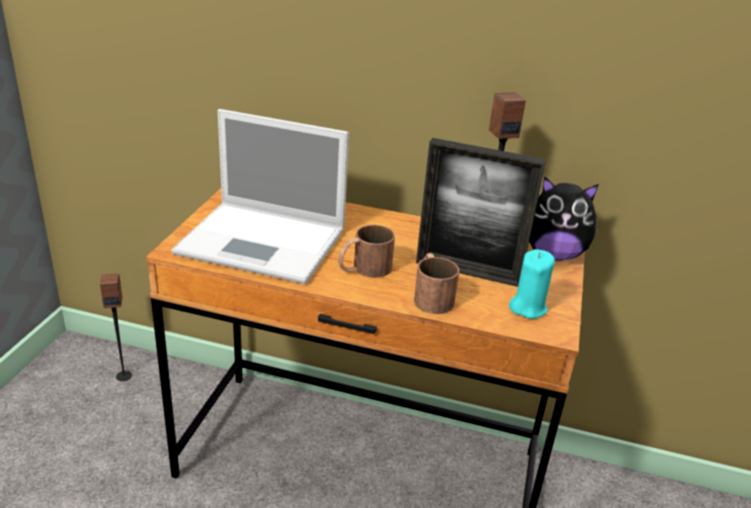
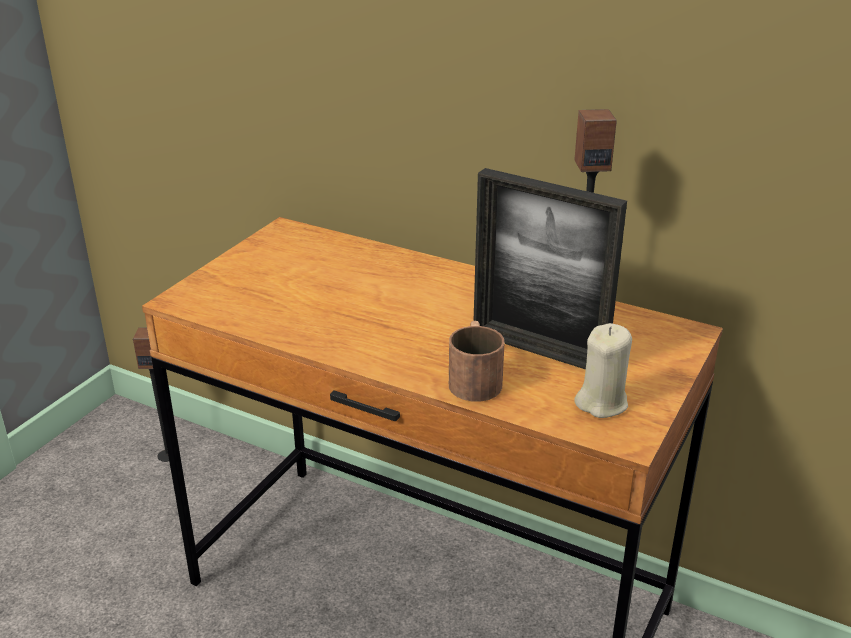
camera: 15 degrees right, 0 degrees up
(265, 242) = (290, 296): laptop -> none
(364, 269) = (401, 337): brown mug -> none
(527, 307) = (601, 403): turquoise candle -> beige candle
(553, 254) = (671, 334): plush toy -> none

